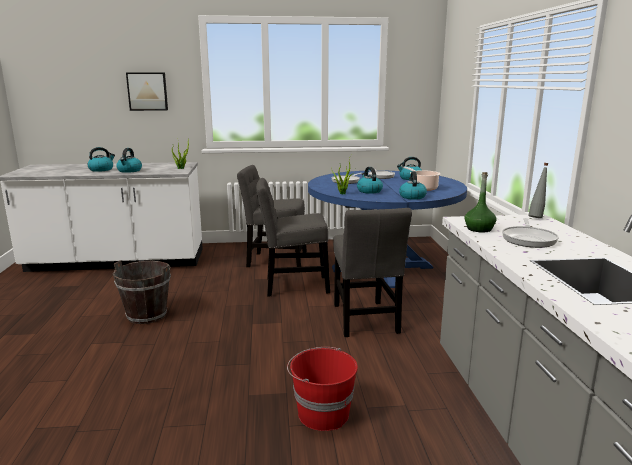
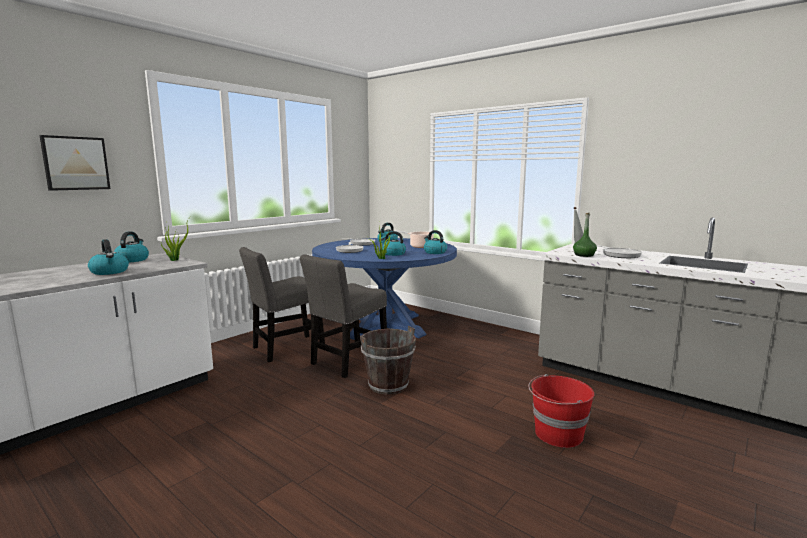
camera: 45 degrees left, 5 degrees down
(101, 169) = (53, 277): kettle -> kettle (132, 260)
(147, 315) = (259, 444): brown bucket -> brown bucket (388, 385)
(365, 321) = (452, 365): grey chair -> none

